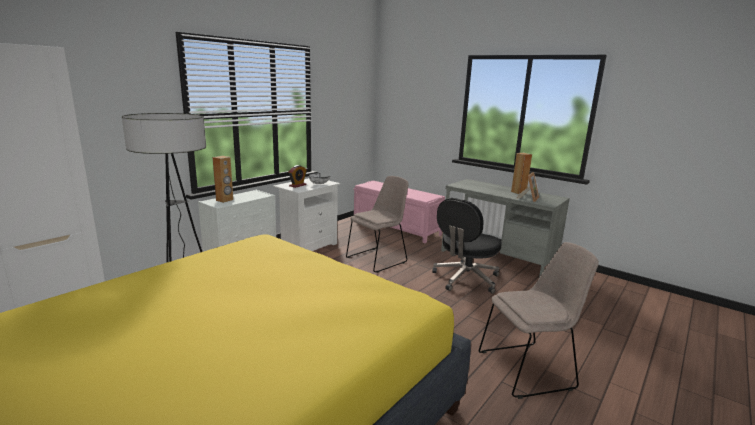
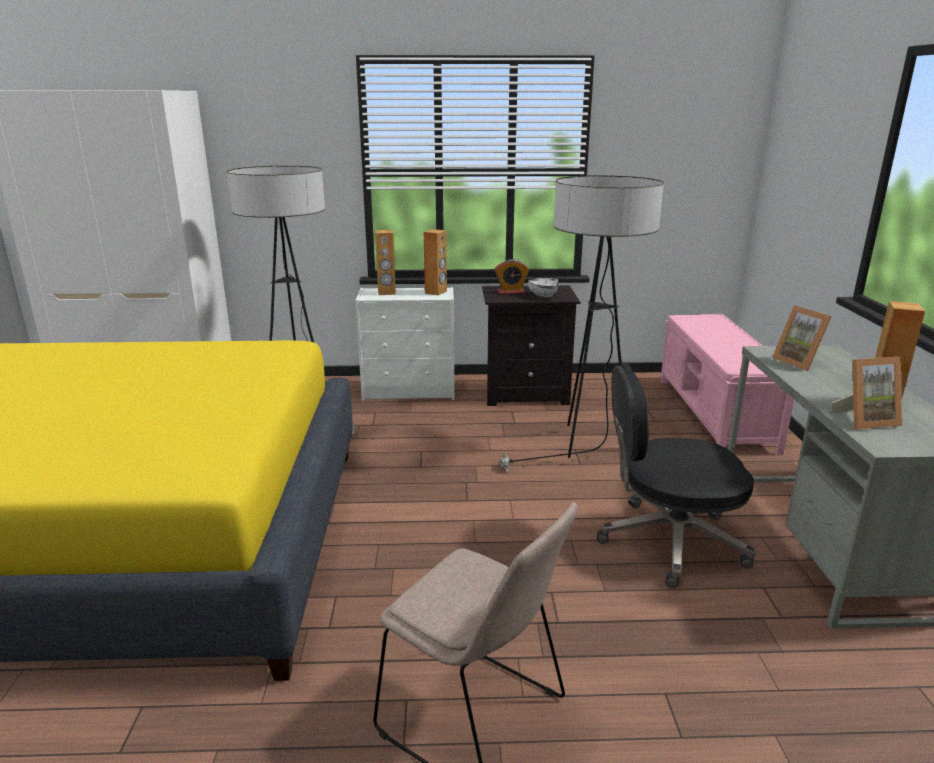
camera: 50 degrees right, 5 degrees up
(254, 194) = (436, 292): none -> brown speaker
(308, 246) = (526, 394): white nightstand -> black nightstand
(378, 259) = (584, 448): beige chair -> floor lamp
(473, 186) = (799, 362): none -> picture frame

